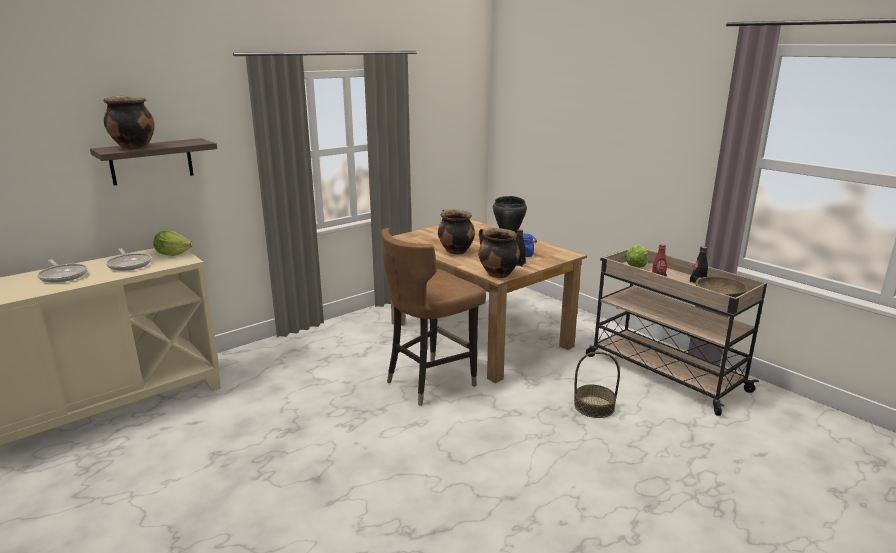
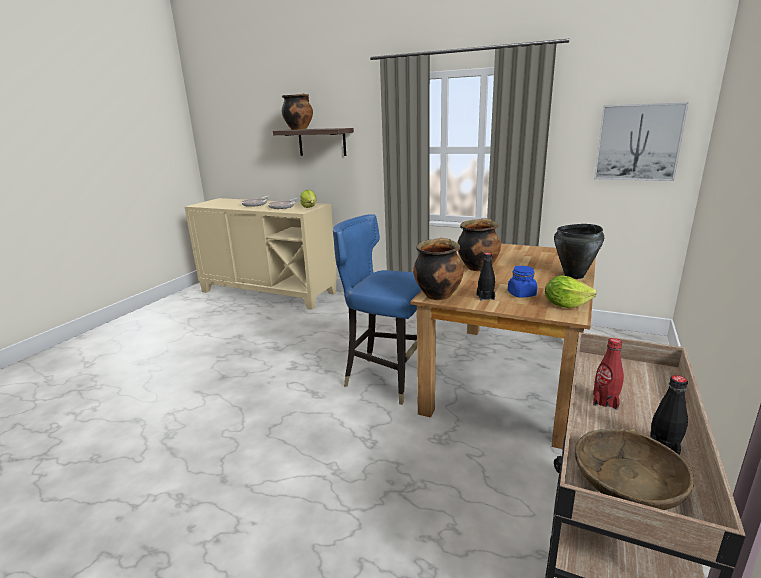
camera: 65 degrees right, 0 degrees up
(430, 381) = (388, 379): brown chair -> blue chair
(456, 131) = (638, 142): none -> picture
(594, 406) = (430, 504): basket -> none
(636, 266) = (638, 373): lettuce -> lettuce (565, 305)

